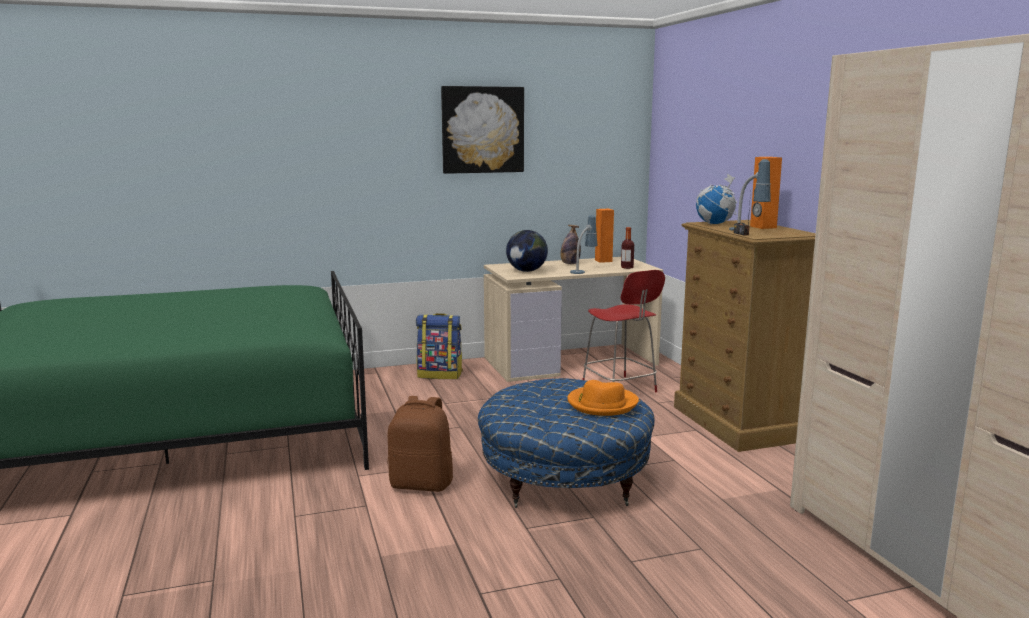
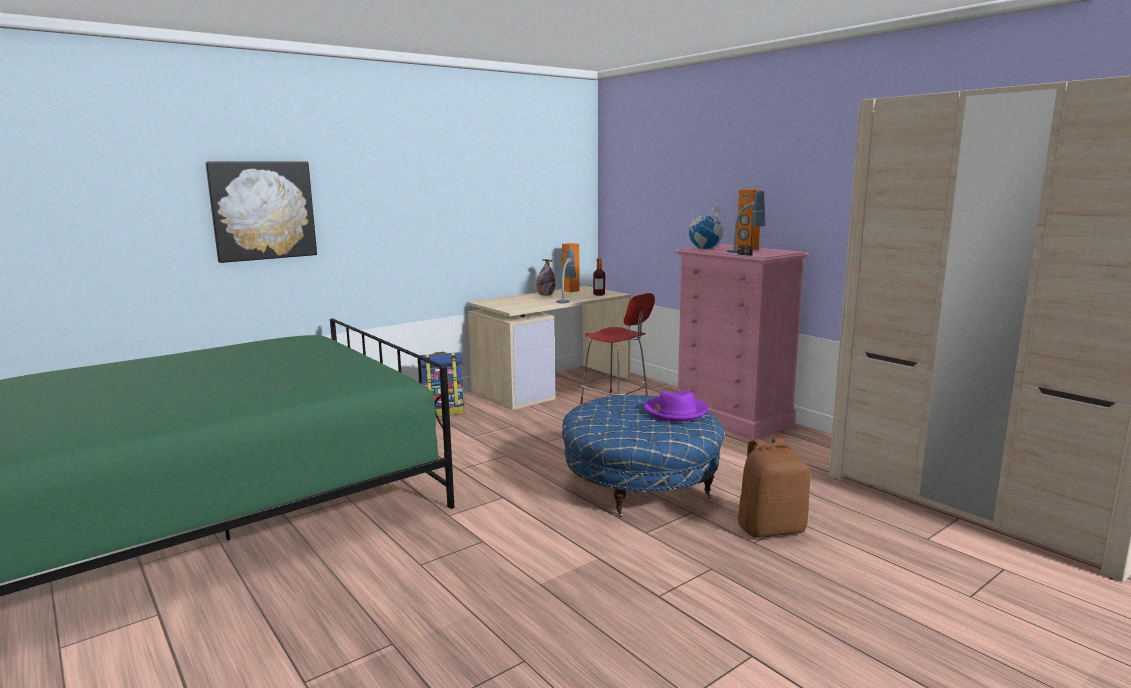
camera: 20 degrees left, 0 degrees up
(422, 484) = (518, 512): brown backpack -> brown backpack (771, 528)
(482, 130) = (461, 172): picture -> picture (263, 210)
(526, 271) = (516, 304): globe -> none
(602, 404) = (675, 412): orange hat -> purple hat
(737, 424) = (733, 418): brown dresser -> pink dresser

